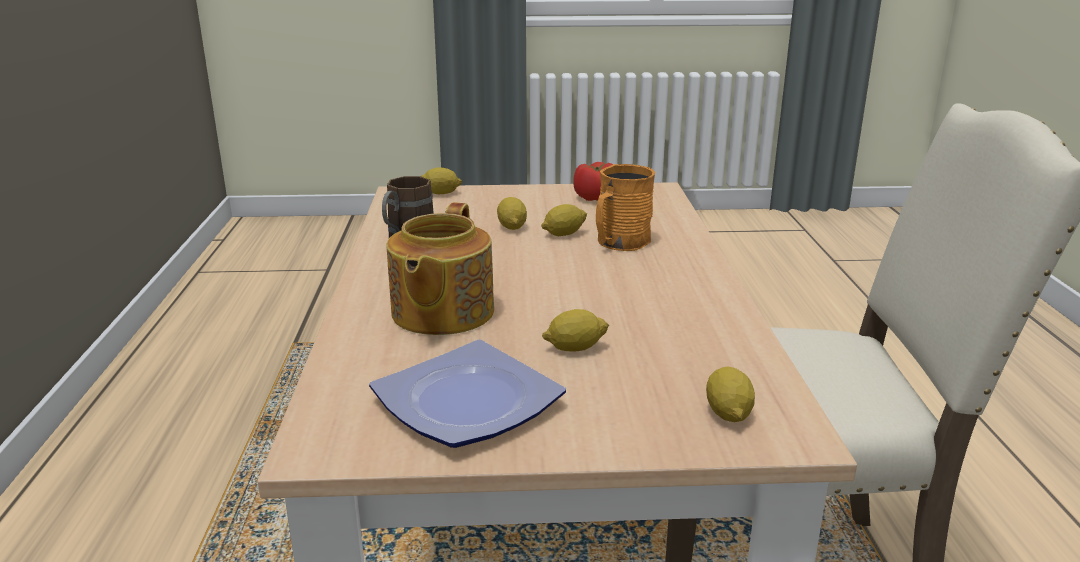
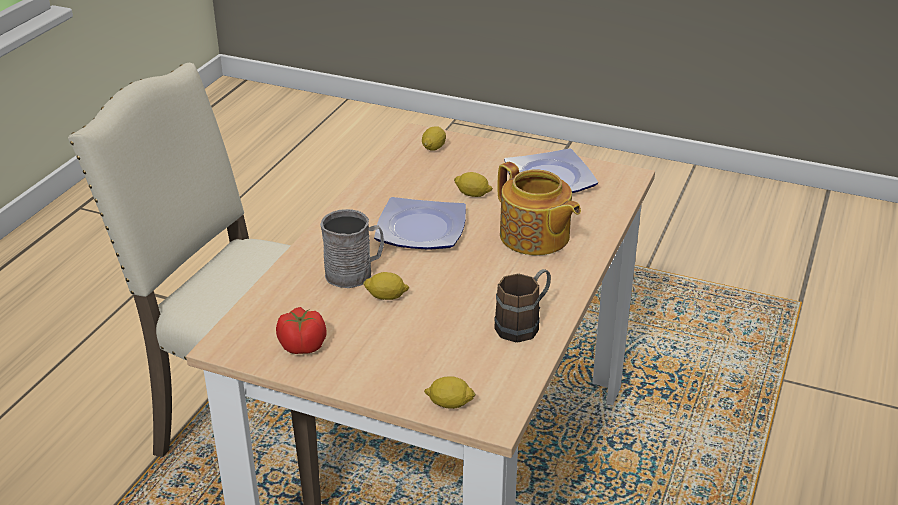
camera: 155 degrees left, 10 degrees up
(440, 313) = (535, 237): teapot -> teapot turned 105 degrees clockwise
(512, 226) = (421, 319): lemon -> none
(599, 290) = (419, 230): none -> plate
(619, 243) = (355, 272): orange mug -> grey mug

